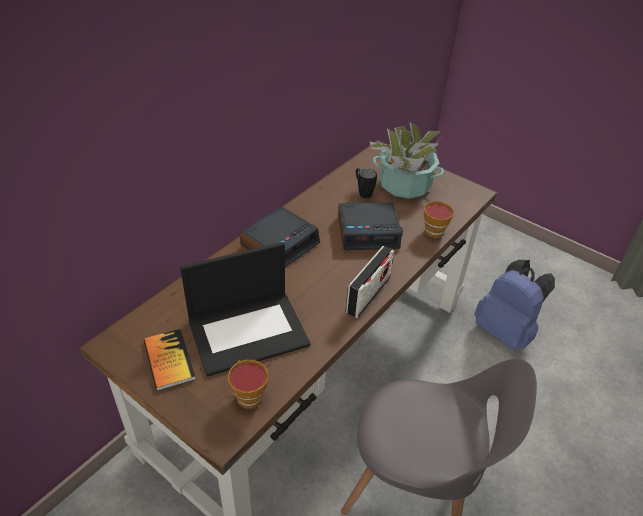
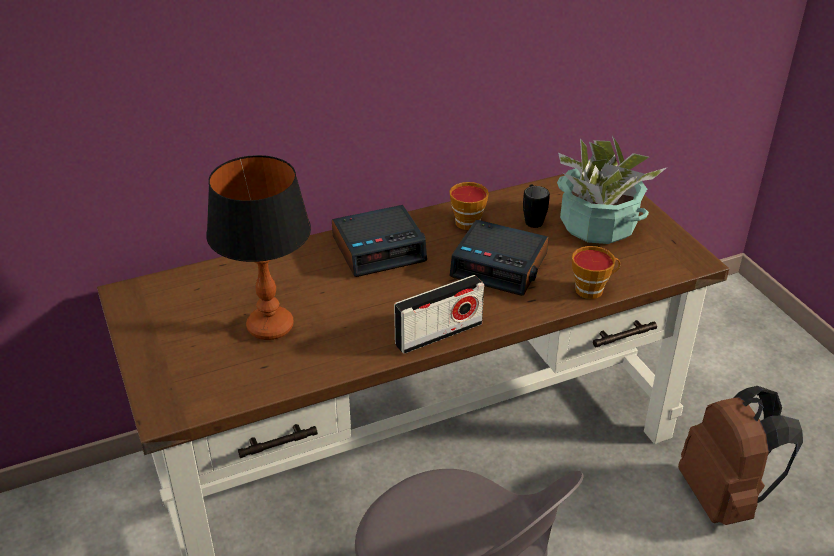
camera: 30 degrees right, 5 degrees down
(169, 360) = (169, 327): book -> none
(247, 395) = (219, 387): cup -> cup (467, 221)
(249, 331) = (271, 327): laptop -> table lamp
(505, 331) = (724, 498): blue backpack -> brown backpack

